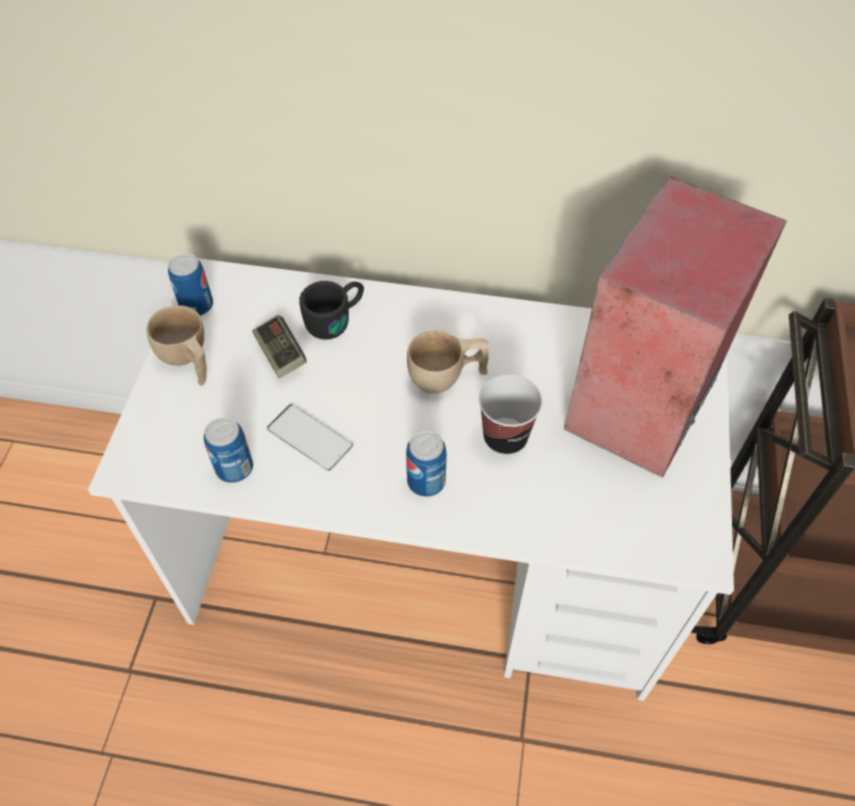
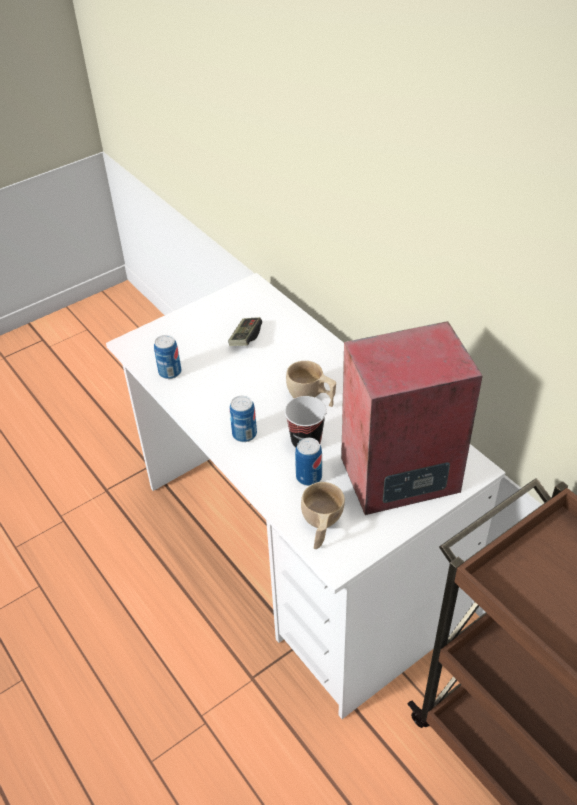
camera: 45 degrees right, 10 degrees down
(187, 361) = (202, 316): beige cup -> beige cup (320, 526)
(197, 306) = (233, 295): can -> can (309, 477)
(309, 437) = (216, 381): phone -> none
(336, 319) = (290, 338): black mug -> none

